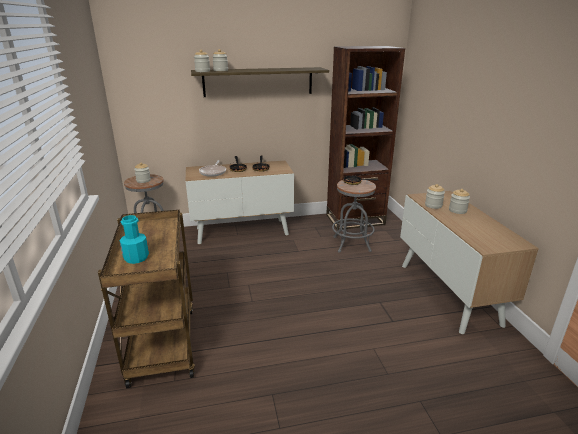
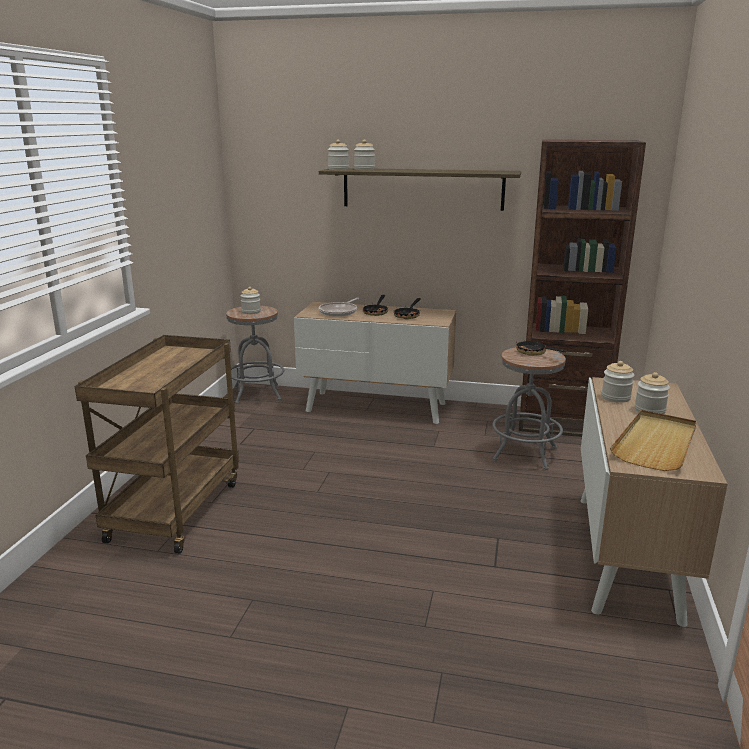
camera: 25 degrees right, 5 degrees down
(136, 258) = (137, 380): turquoise bottle -> none
(483, 231) = (656, 443): none -> beige tray

